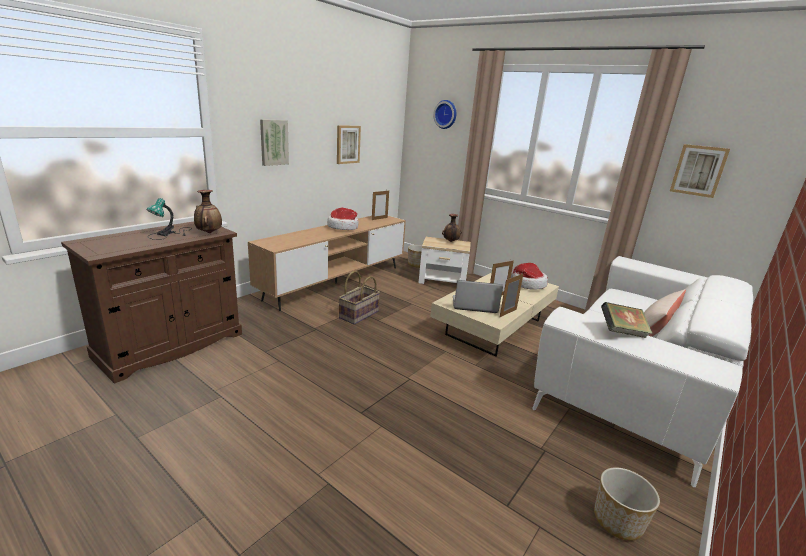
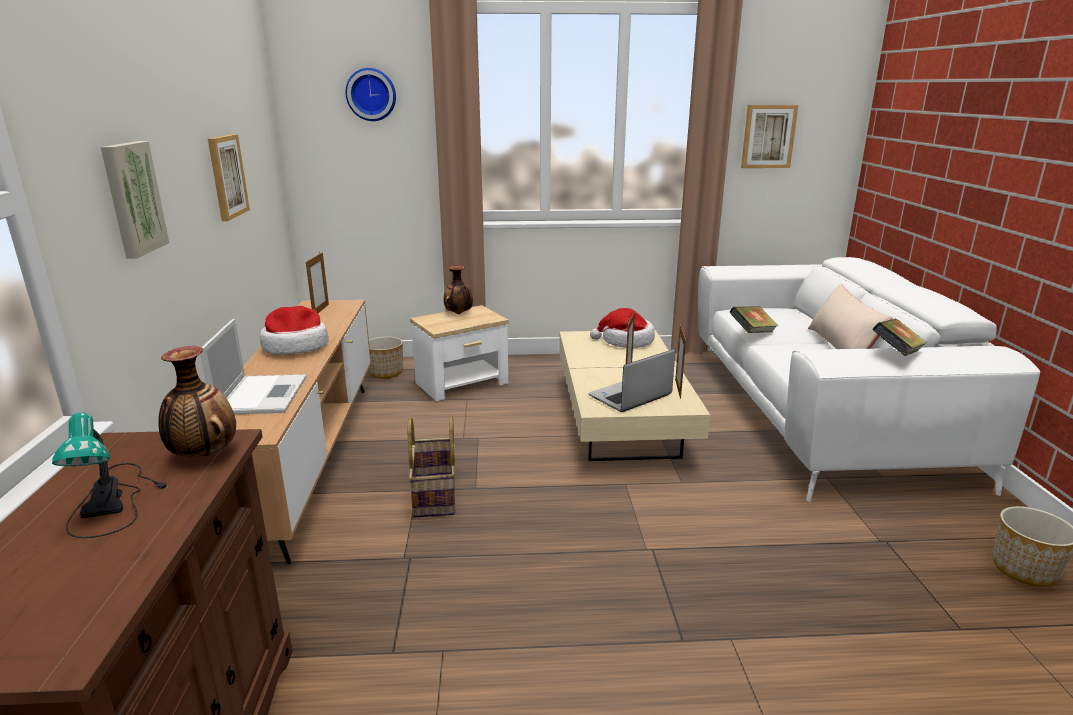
camera: 40 degrees left, 0 degrees up
(300, 237) = (262, 394): none -> laptop
(600, 303) = (752, 333): none -> book

